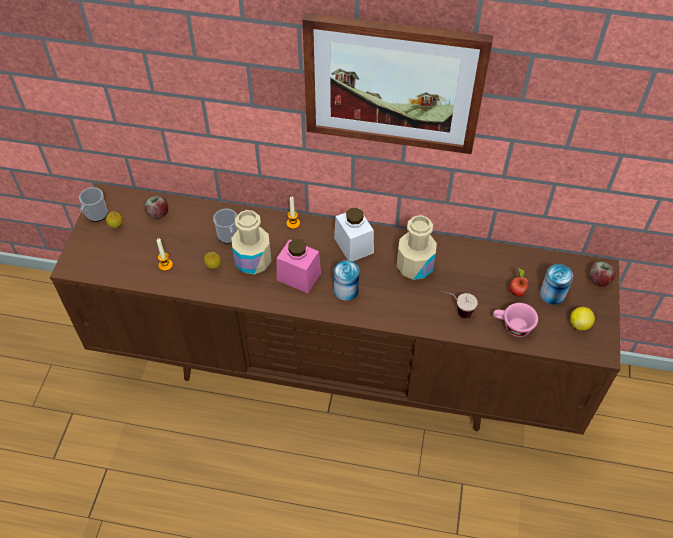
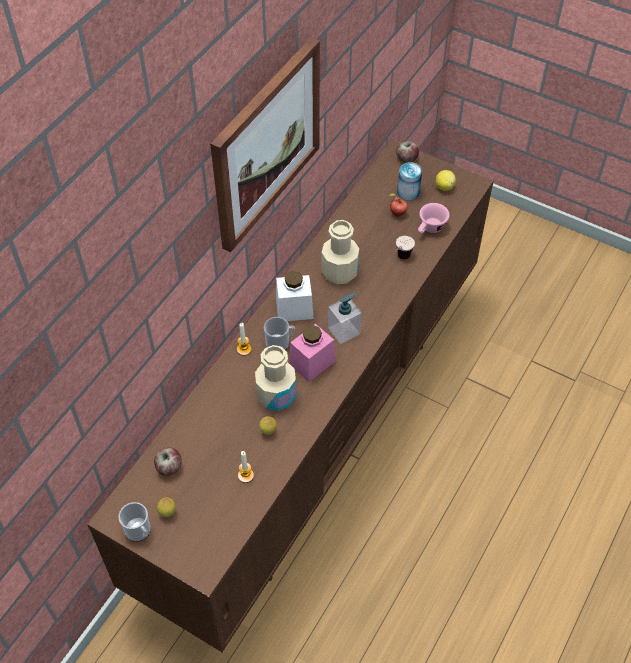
camera: 70 degrees left, 0 degrees up
(229, 237) = (235, 408): mug -> mug (280, 344)
(346, 290) = (344, 331): can -> soap dispenser

